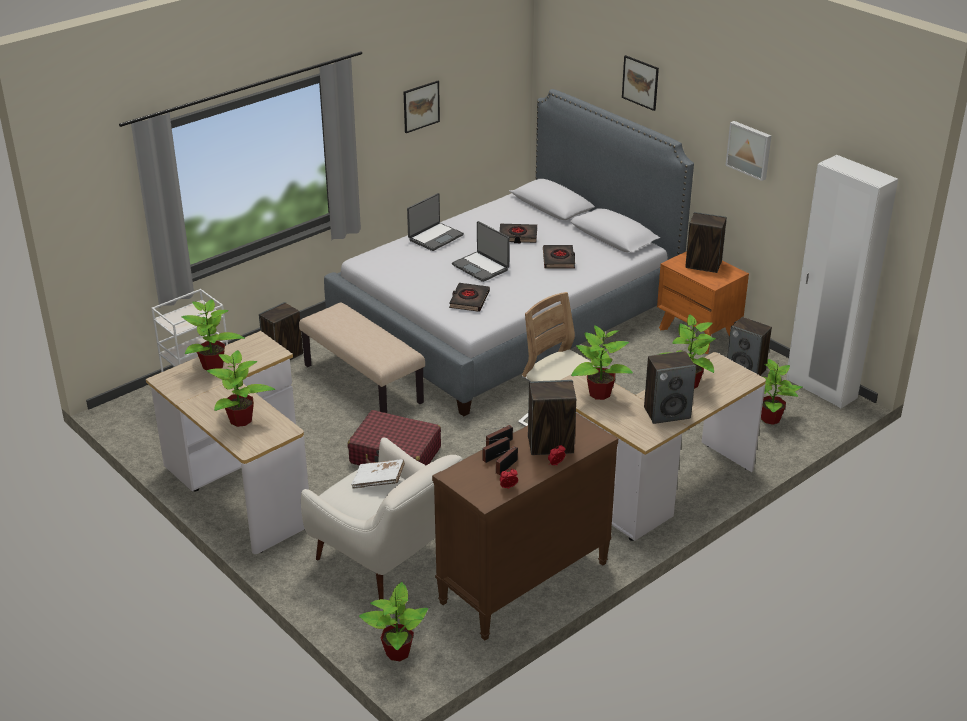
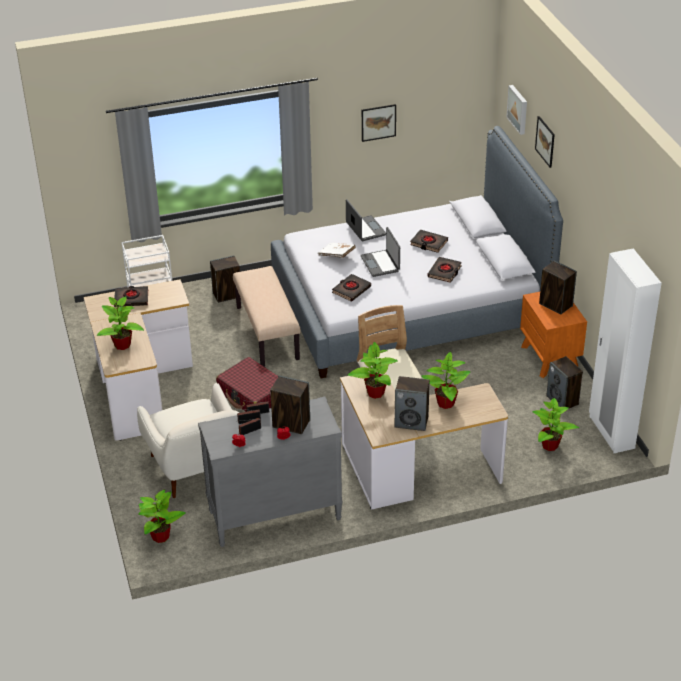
camera: 25 degrees right, 5 degrees up
(213, 366) = (131, 299): potted plant -> black book
(379, 481) = (198, 413): white book -> white book (336, 255)
(435, 237) = (365, 229): laptop -> laptop turned 90 degrees counterclockwise
(524, 583) = (274, 516): brown dresser -> grey dresser
(749, 150) = (595, 222): picture -> picture (518, 109)

